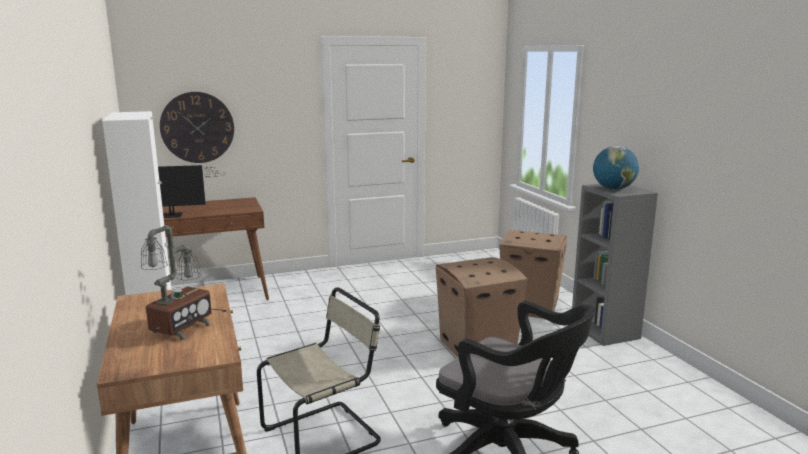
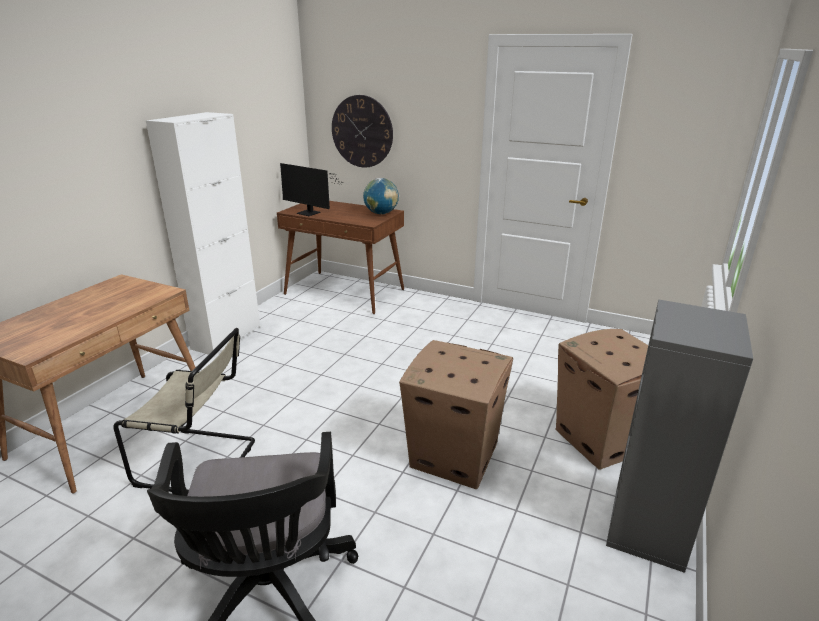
camera: 45 degrees right, 10 degrees up
(183, 324) = (84, 315): table lamp -> none
(613, 189) = (685, 324): globe -> globe (381, 213)

